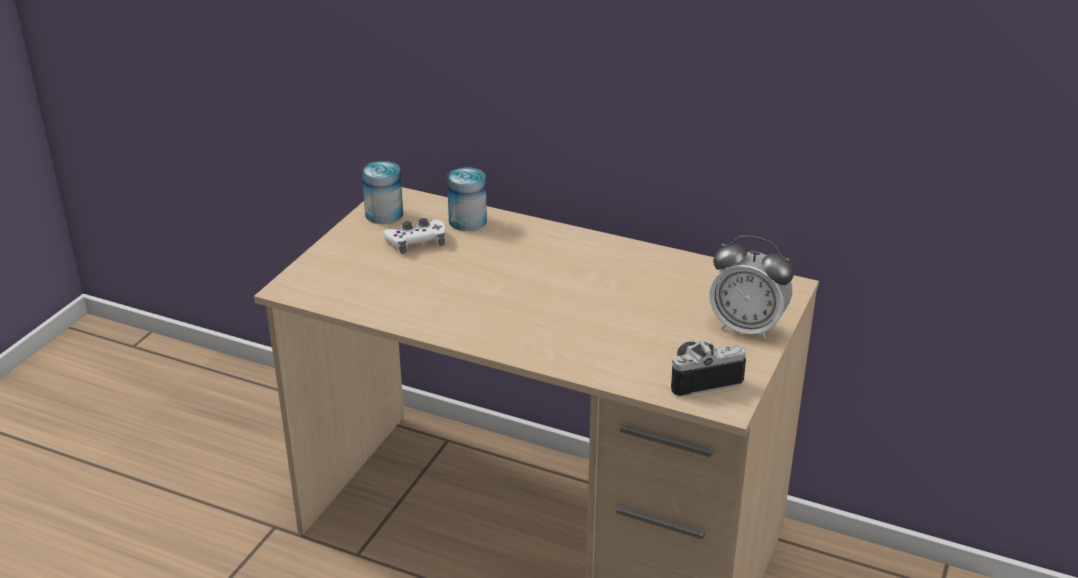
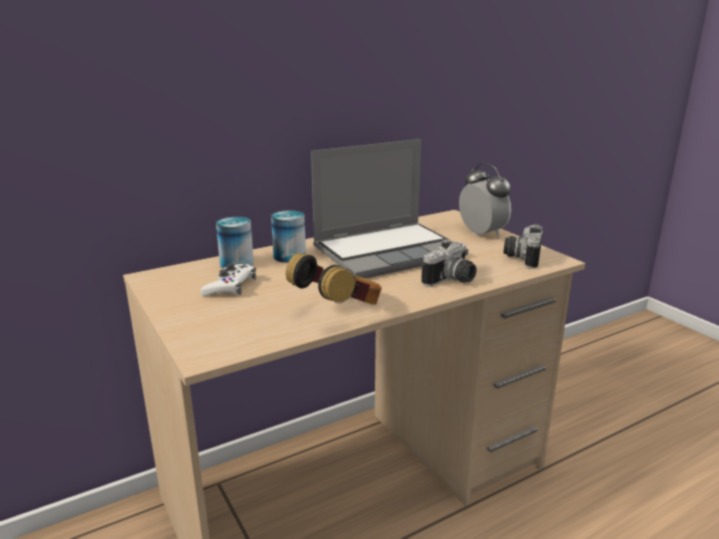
camera: 55 degrees left, 10 degrees down
(384, 214) = (168, 286): can -> can (289, 256)
(427, 316) = (340, 311): none -> headphones
(571, 352) = (452, 281): none -> camera
(604, 288) = (389, 252): none -> laptop
(747, 328) = (482, 234): alarm clock -> alarm clock turned 90 degrees counterclockwise

